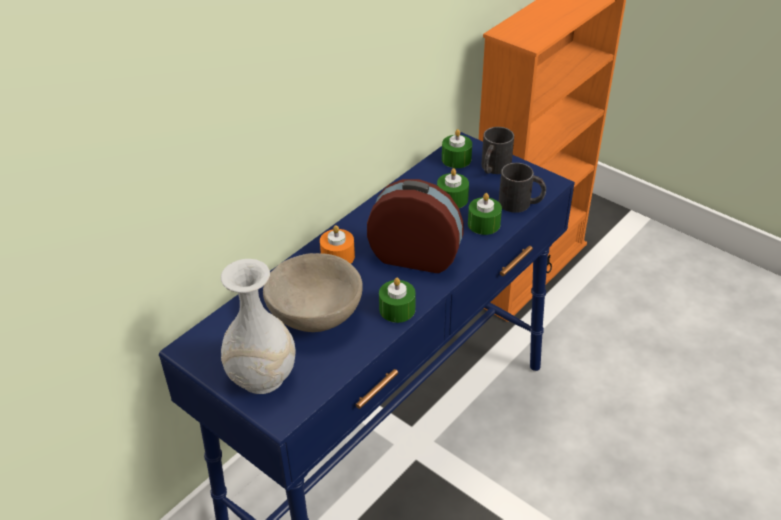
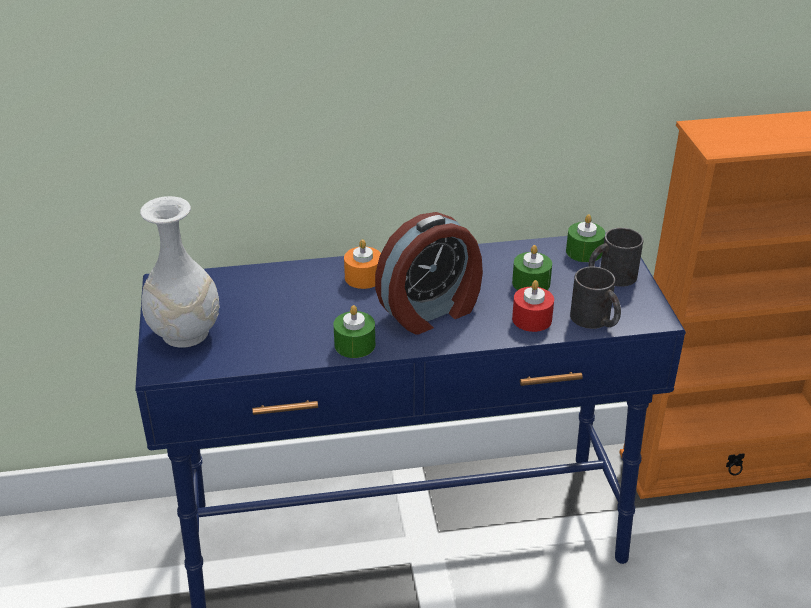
camera: 40 degrees right, 5 degrees down
(316, 314) = (286, 311): beige bowl -> none
(416, 255) = (431, 311): alarm clock -> alarm clock turned 90 degrees clockwise
(484, 224) = (532, 319): green candle -> red candle

